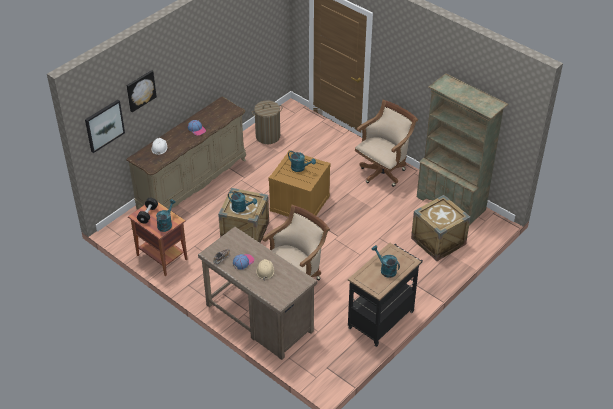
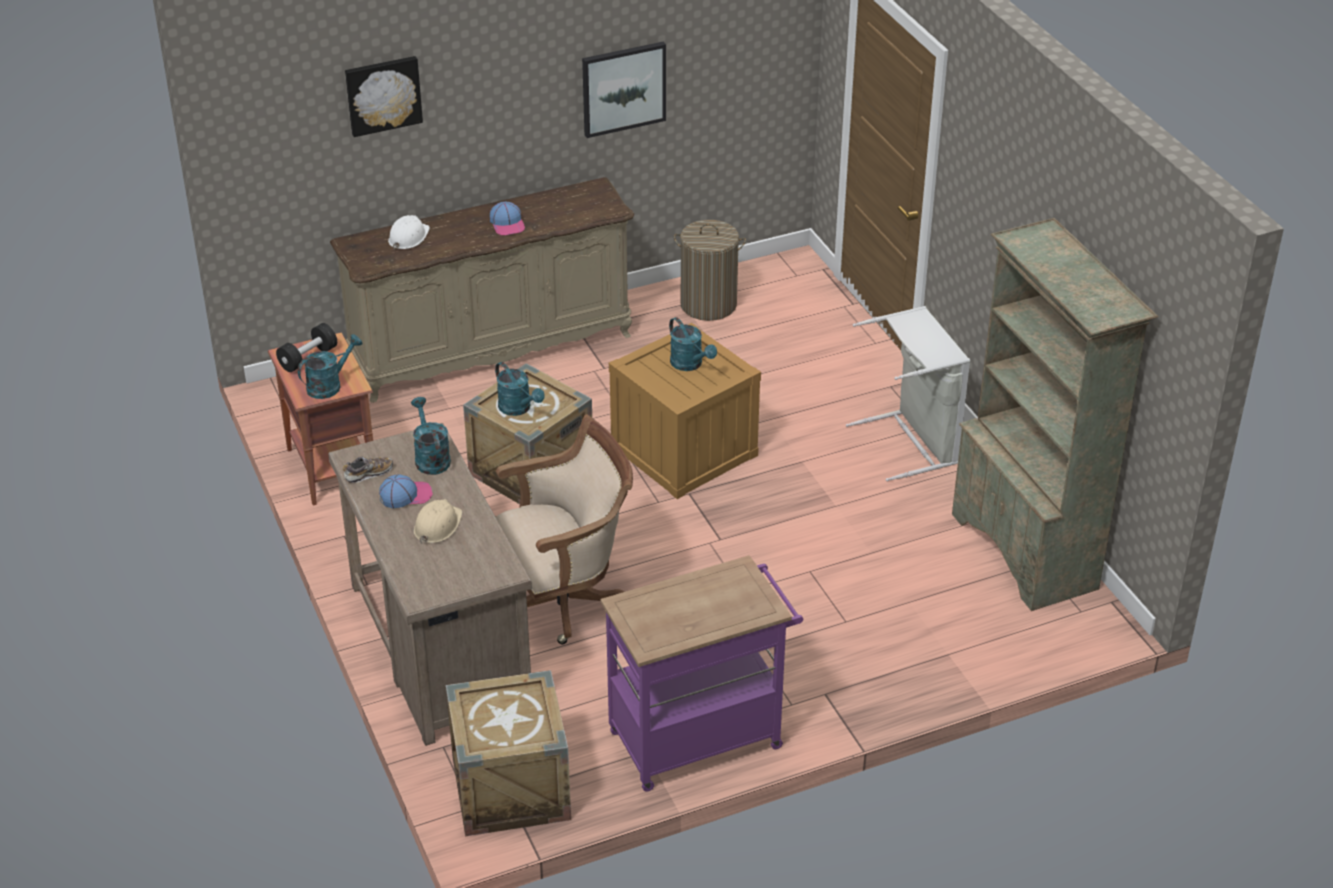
camera: 25 degrees right, 5 degrees down
(104, 125) = (280, 145): picture -> picture (623, 88)
(382, 319) = (700, 739): black cart -> purple cart
(384, 172) = (912, 442): office chair -> grey laundry basket
(385, 269) = (698, 607): turquoise watering can -> turquoise watering can (430, 458)
(438, 241) = (940, 620): crate -> crate (511, 788)

